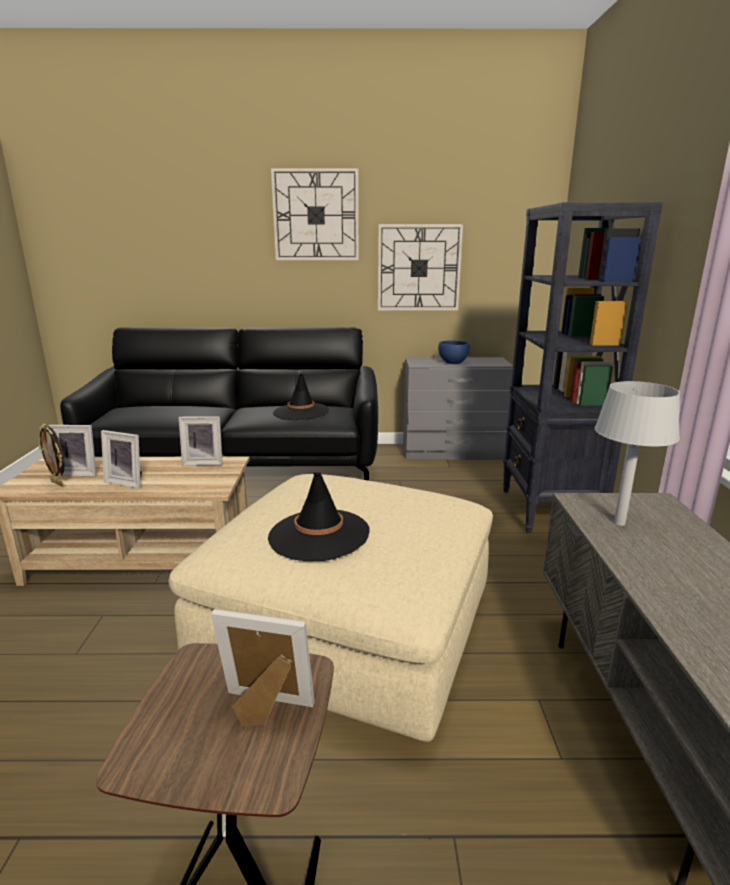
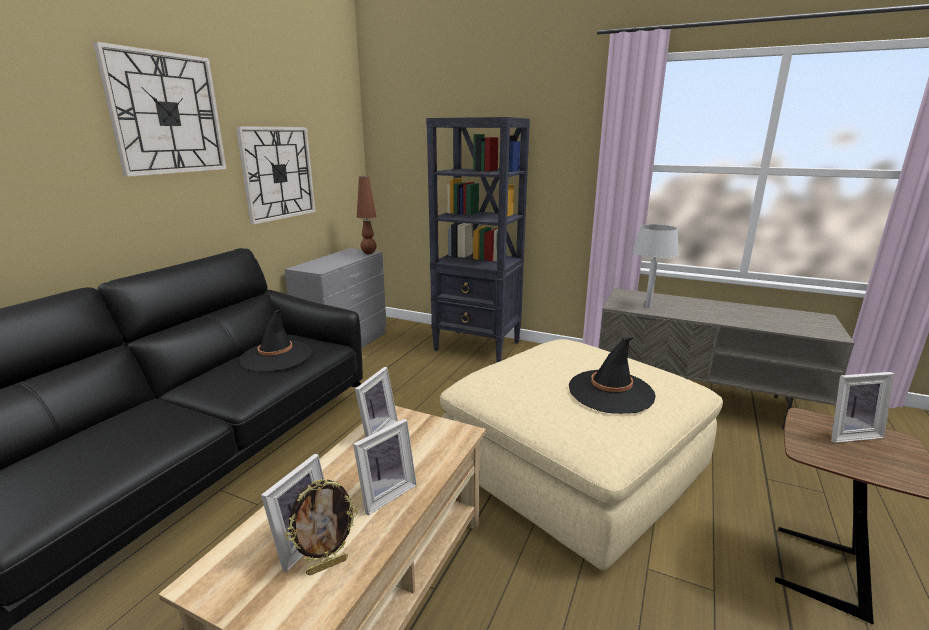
camera: 65 degrees left, 0 degrees up
(265, 711) = (848, 434): picture frame -> picture frame turned 135 degrees counterclockwise
(453, 362) = (338, 261): blue bowl -> none
(498, 364) = (369, 253): none -> brown table lamp

